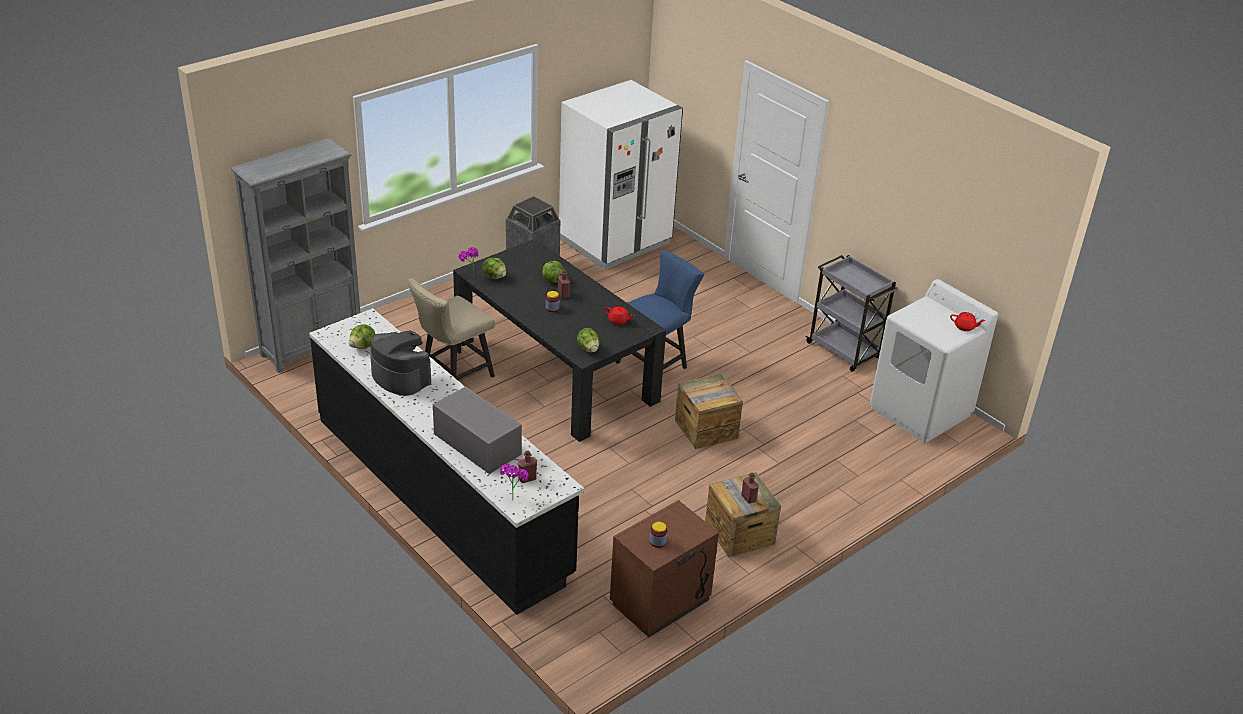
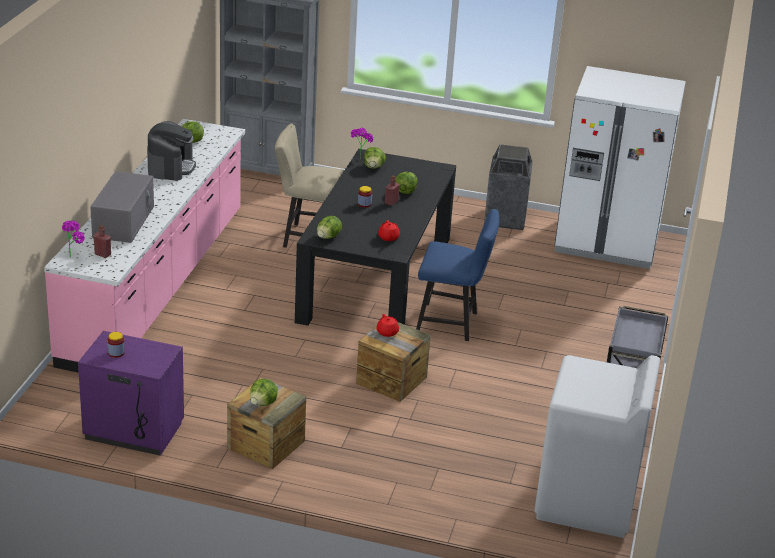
camera: 55 degrees right, 5 degrees down
(441, 495) = (156, 286): black counter -> pink counter
(661, 602) = (133, 431): brown nightstand -> purple nightstand
(748, 498) = (263, 403): red bottle -> lettuce
(965, 327) = (611, 405): red teapot -> red teapot (387, 332)

